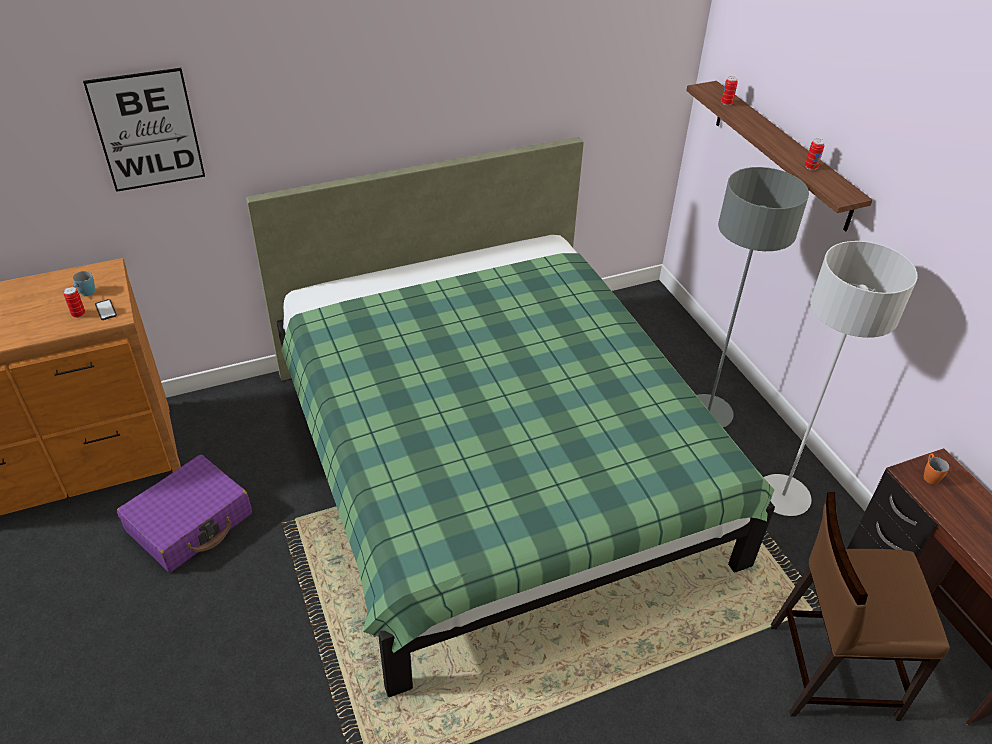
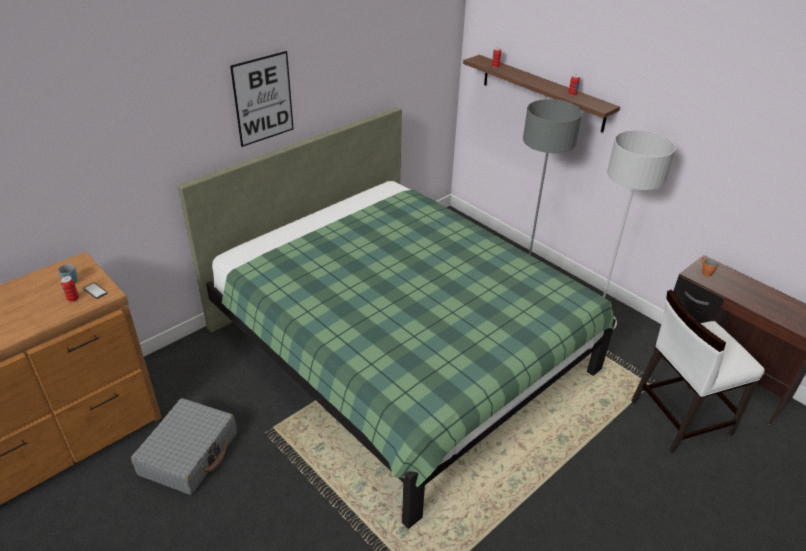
camera: 20 degrees left, 5 degrees down
(147, 130) = (99, 141): picture -> picture (263, 99)
(190, 523) = (189, 454): purple suitcase -> grey suitcase
(830, 669) = (679, 417): brown chair -> white chair

